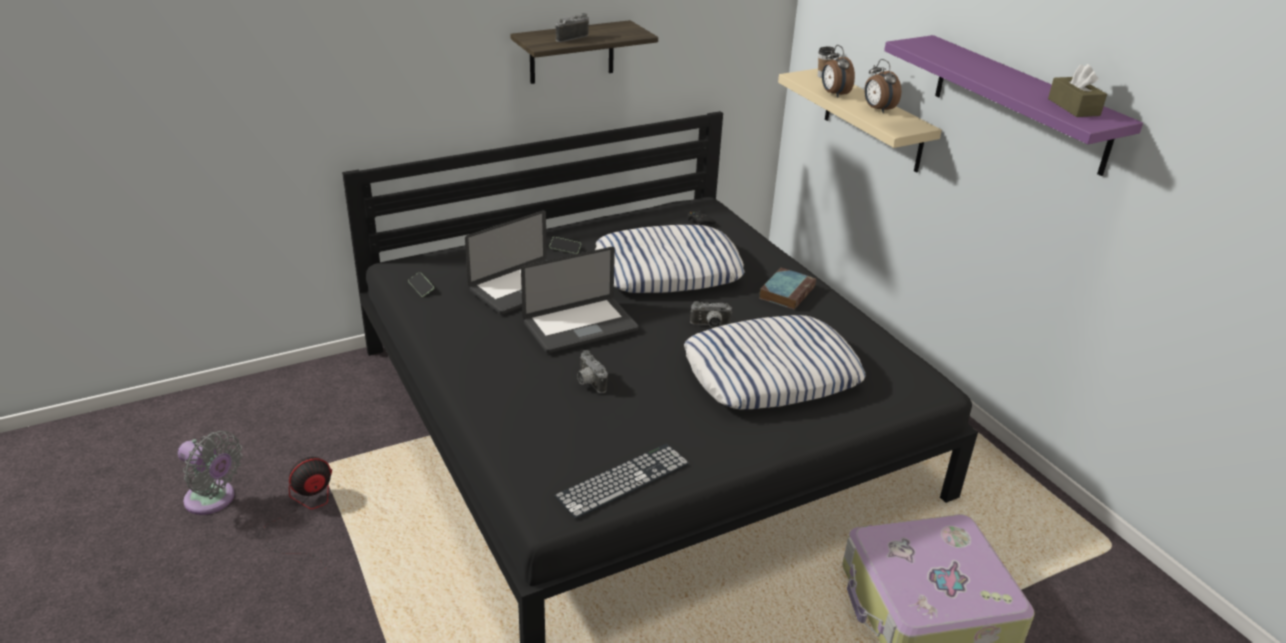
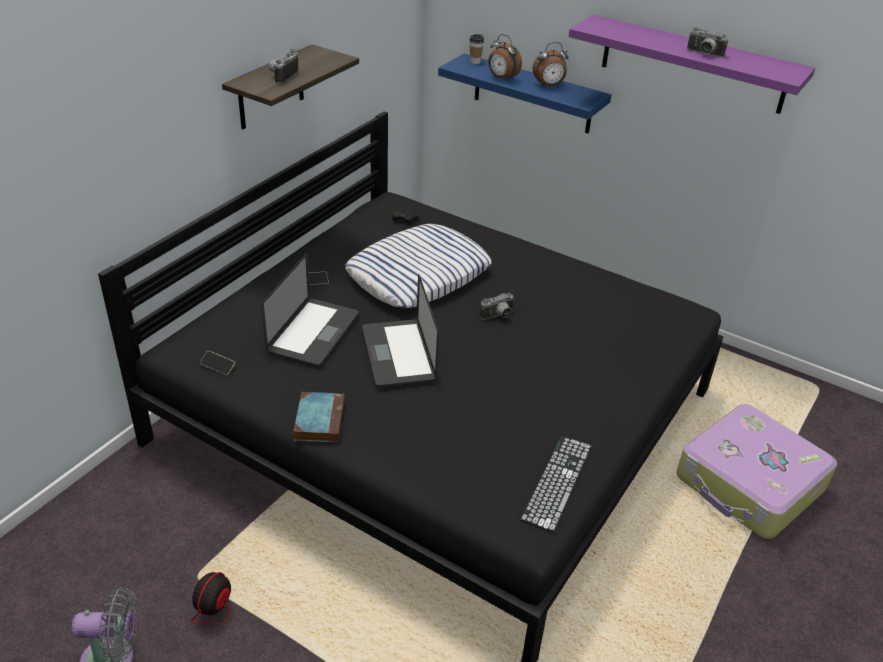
camera: 30 degrees left, 5 degrees up
(580, 327) = (398, 354): laptop -> laptop turned 135 degrees clockwise
(588, 383) = (451, 405): camera -> camera (704, 54)
(771, 372) = (578, 342): pillow -> none
(787, 292) = (527, 265): book -> book (319, 420)
(873, 120) = (532, 94): beige shelf -> blue shelf
(877, 109) = (549, 86): alarm clock -> alarm clock turned 45 degrees counterclockwise
(1073, 107) = (762, 64): brown tissue box -> none

